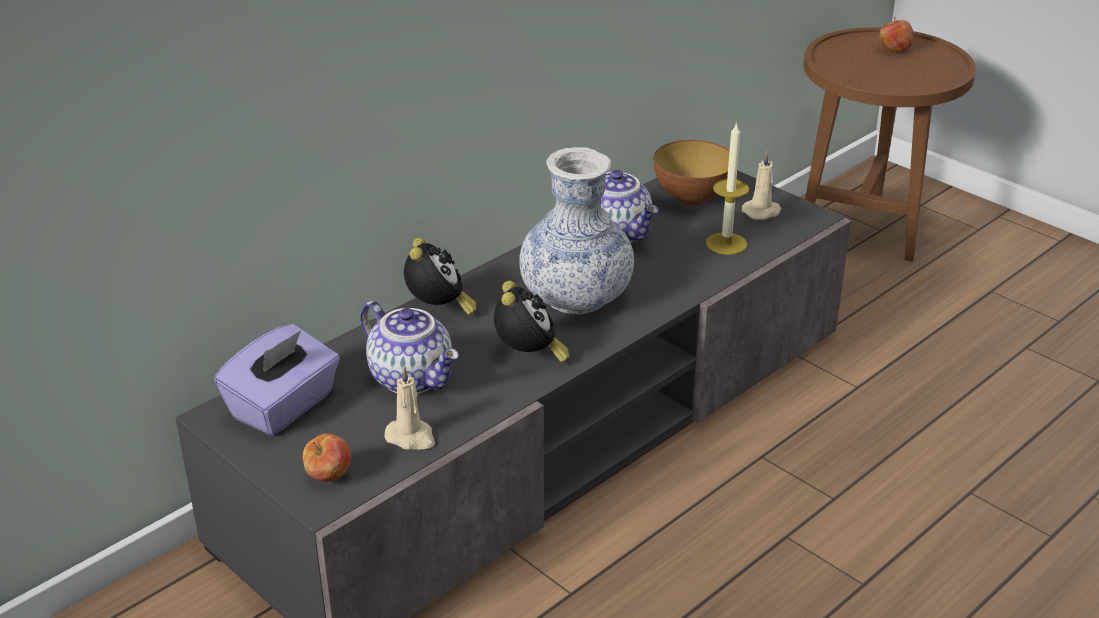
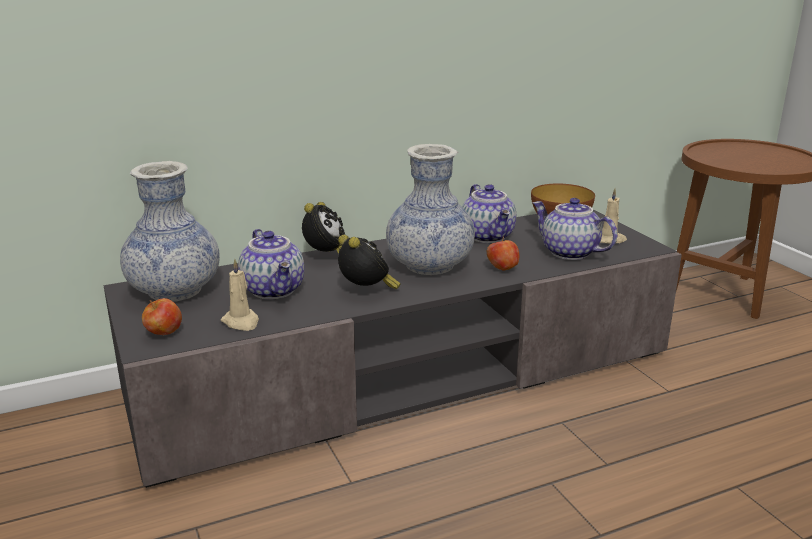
camera: 20 degrees right, 10 degrees down
(284, 407) = (175, 291): purple tissue box -> vase
(529, 356) = (367, 292): alarm clock -> alarm clock turned 45 degrees counterclockwise
(726, 243) = (568, 253): candle -> teapot
(894, 50) = (759, 152): apple -> apple (502, 269)

